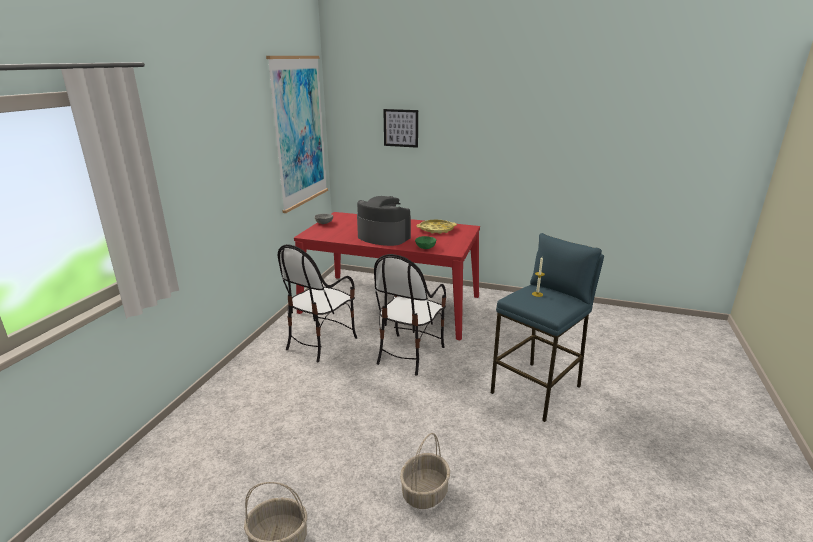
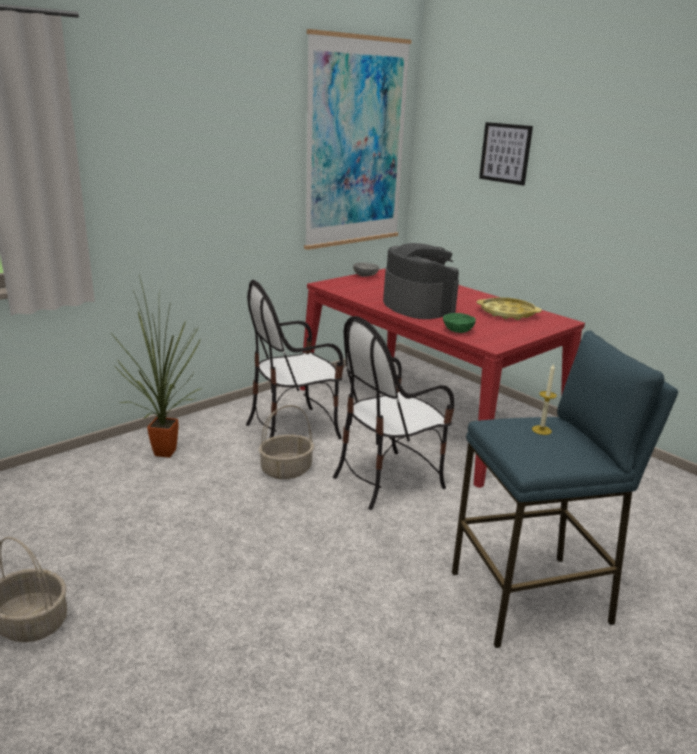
camera: 30 degrees right, 0 degrees up
(248, 387) = (167, 451): none -> potted plant
(425, 493) = (231, 656): basket -> basket (286, 470)

